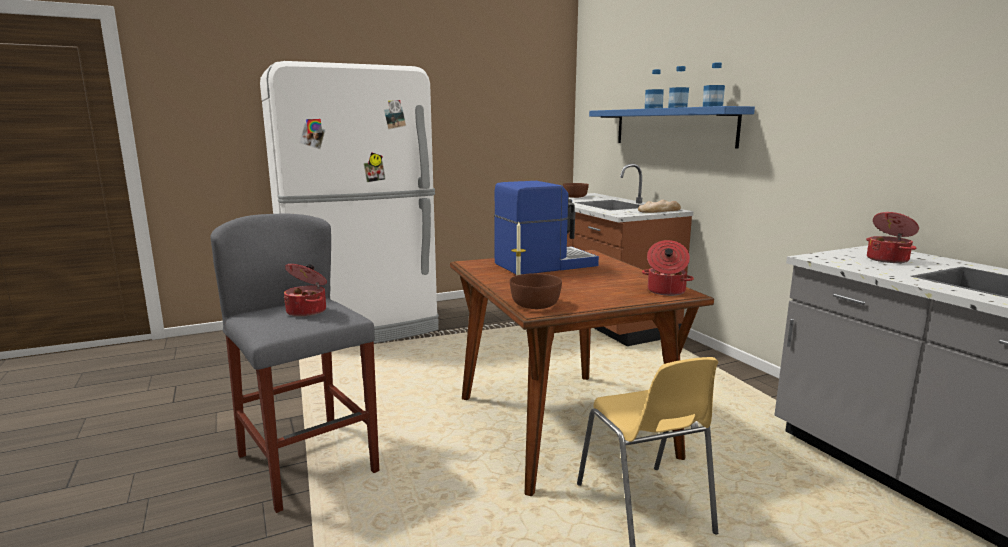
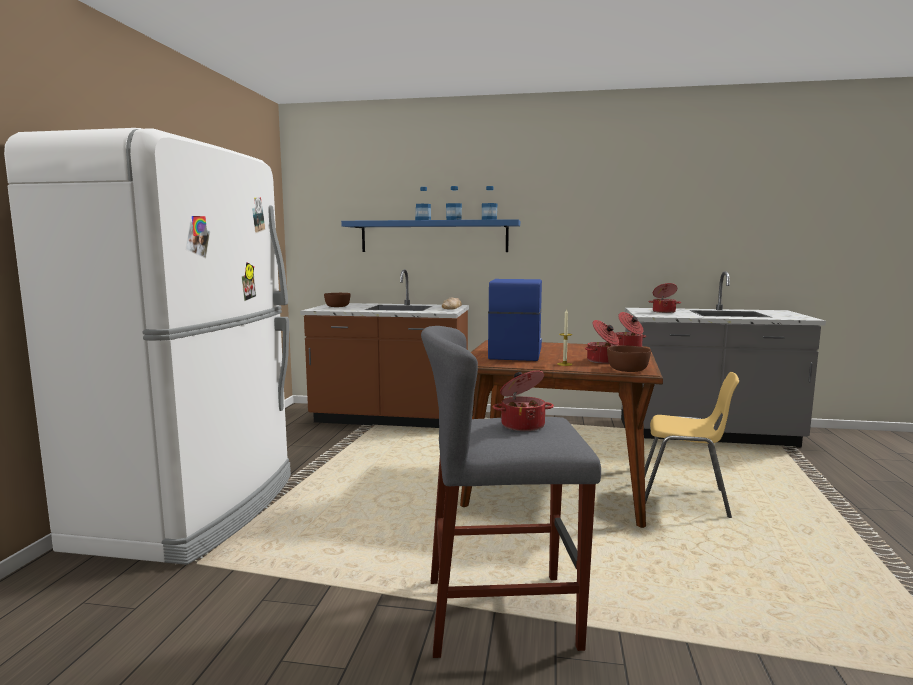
camera: 55 degrees left, 5 degrees down
(564, 292) = (603, 361): none -> cooking pot

